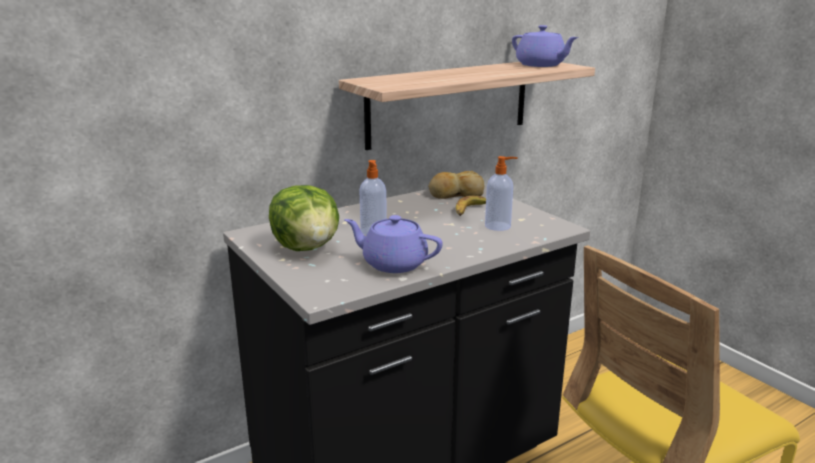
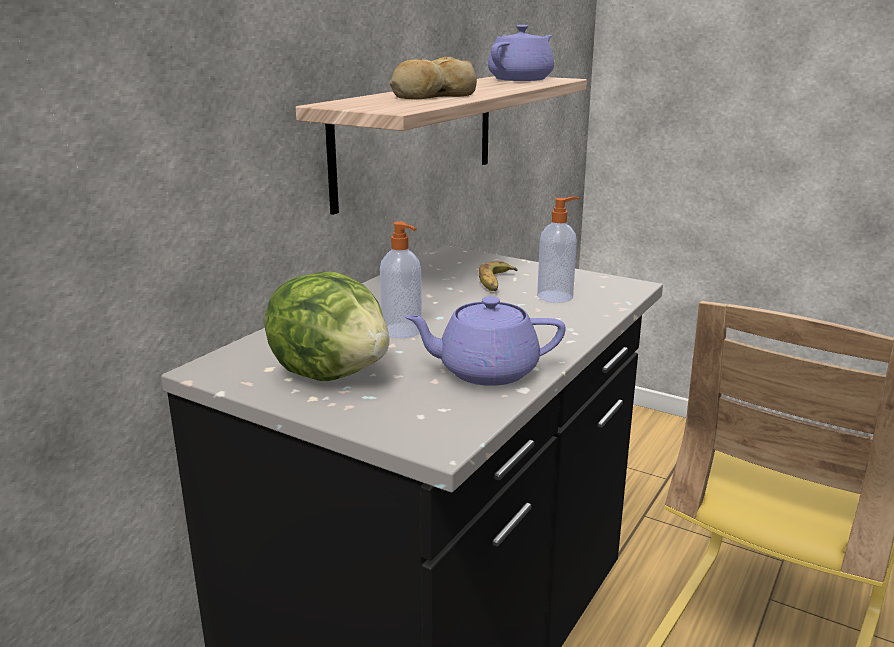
camera: 25 degrees left, 0 degrees up
(455, 194) = (451, 265): bread -> bread (431, 96)
(541, 65) = (521, 79): purple teapot -> purple teapot turned 75 degrees counterclockwise

